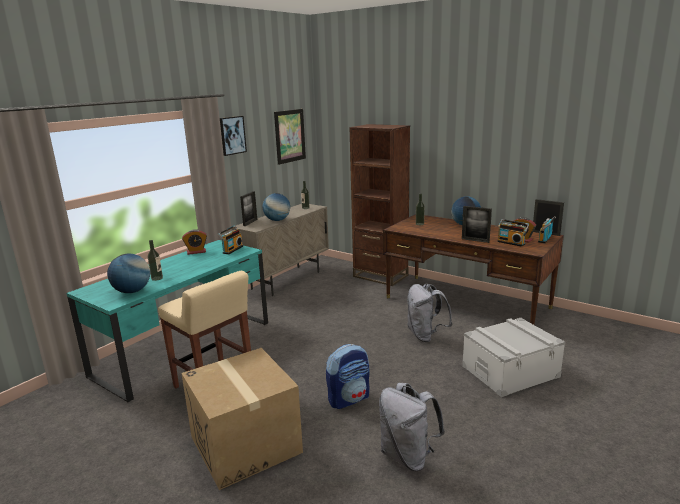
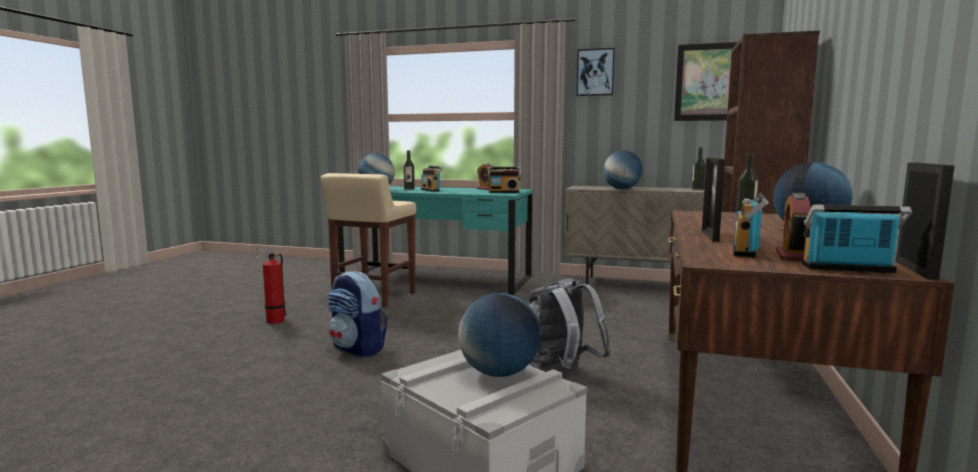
camera: 70 degrees right, 10 degrees down
(178, 270) = (431, 190): none -> radio
(246, 444) = (273, 321): cardboard box -> fire extinguisher
(250, 222) = (596, 186): picture frame -> none
(408, 456) = (233, 391): grey backpack -> none
(505, 332) = (499, 373): none -> globe

